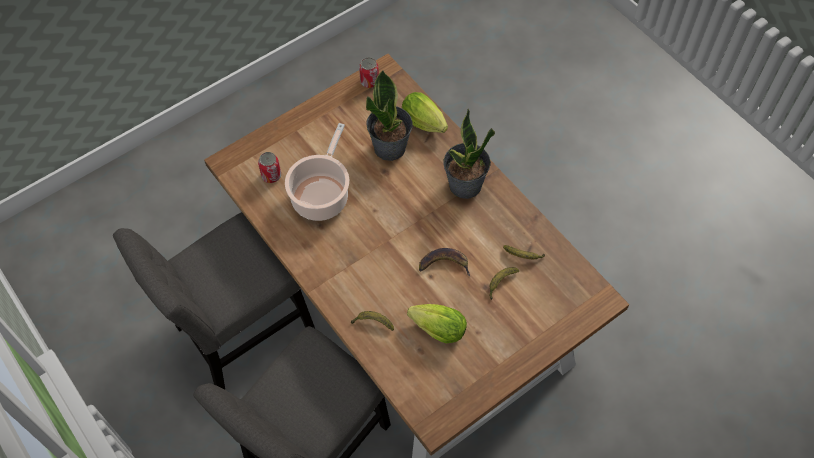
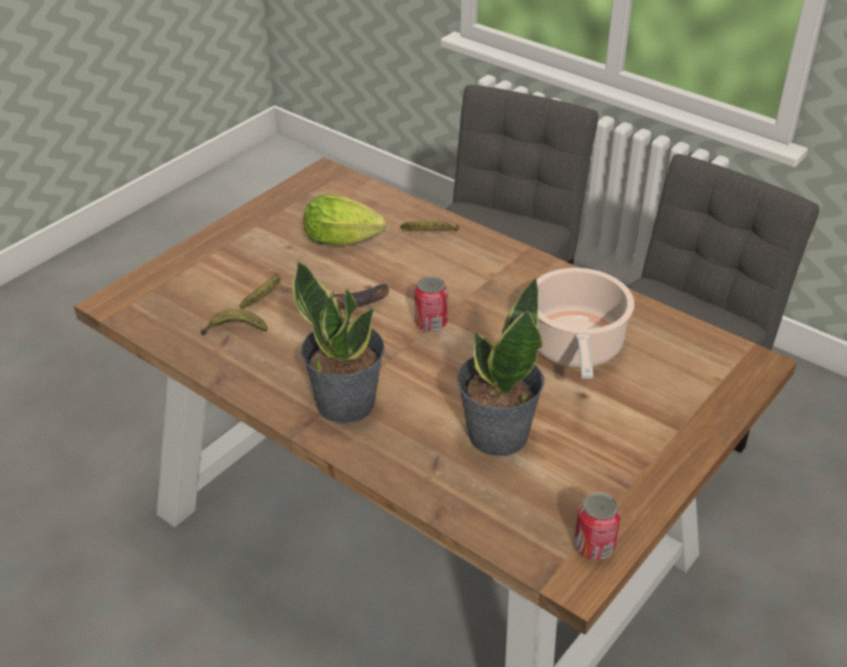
camera: 165 degrees right, 20 degrees down
(271, 175) = (672, 359): can -> can (431, 323)
(426, 124) = (446, 486): lettuce -> none

